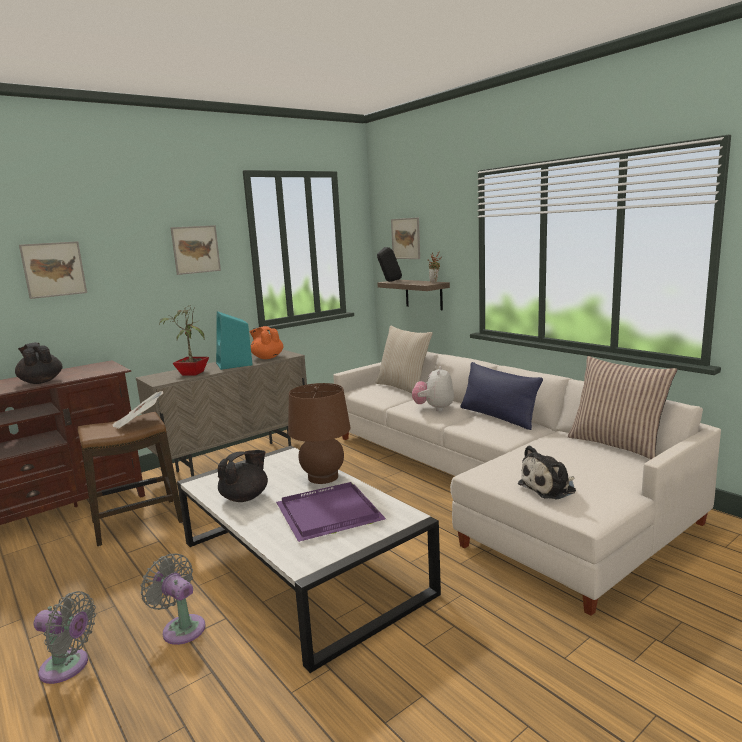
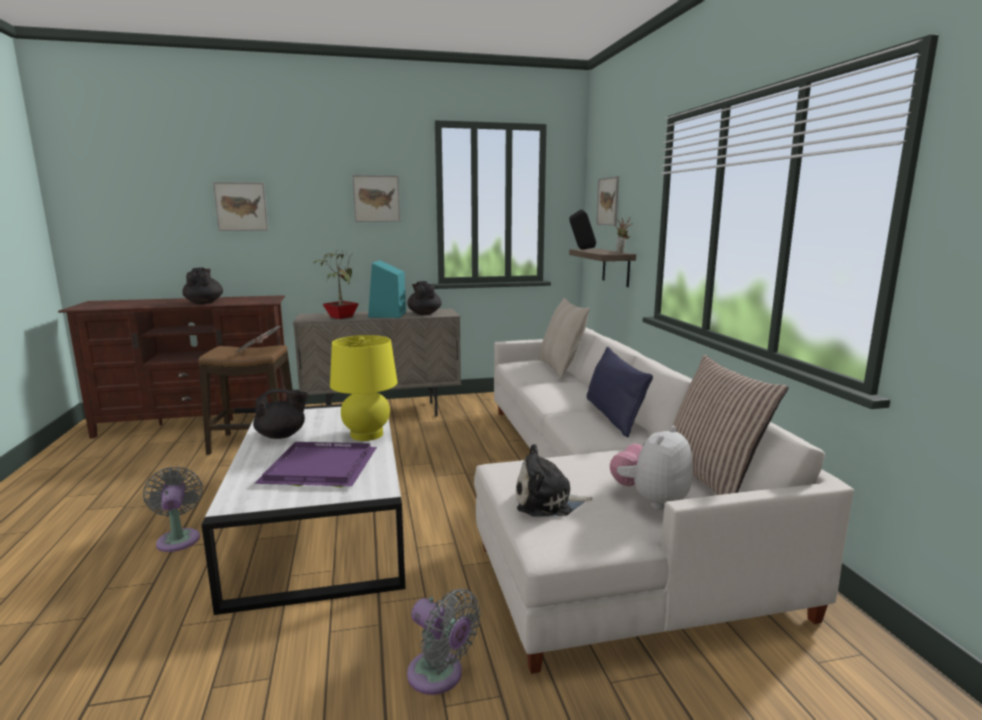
camera: 25 degrees right, 0 degrees up
(68, 667) = (80, 540): grey fan -> grey fan (439, 676)
(267, 357) = (424, 313): orange teapot -> black teapot
(323, 477) = (366, 434): brown table lamp -> yellow table lamp
(434, 408) = (557, 394): plush toy -> plush toy (650, 500)

